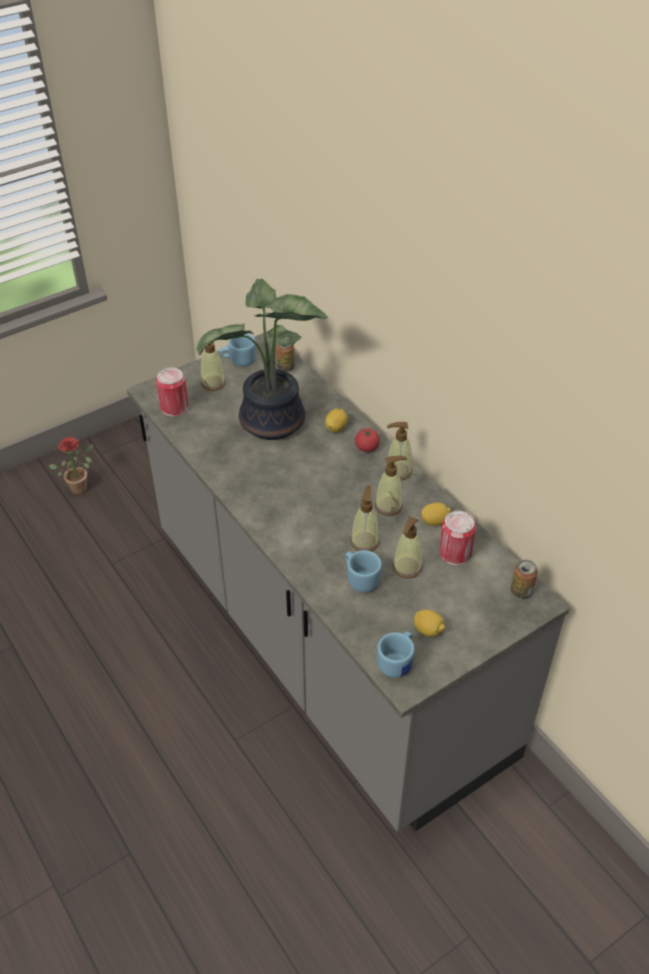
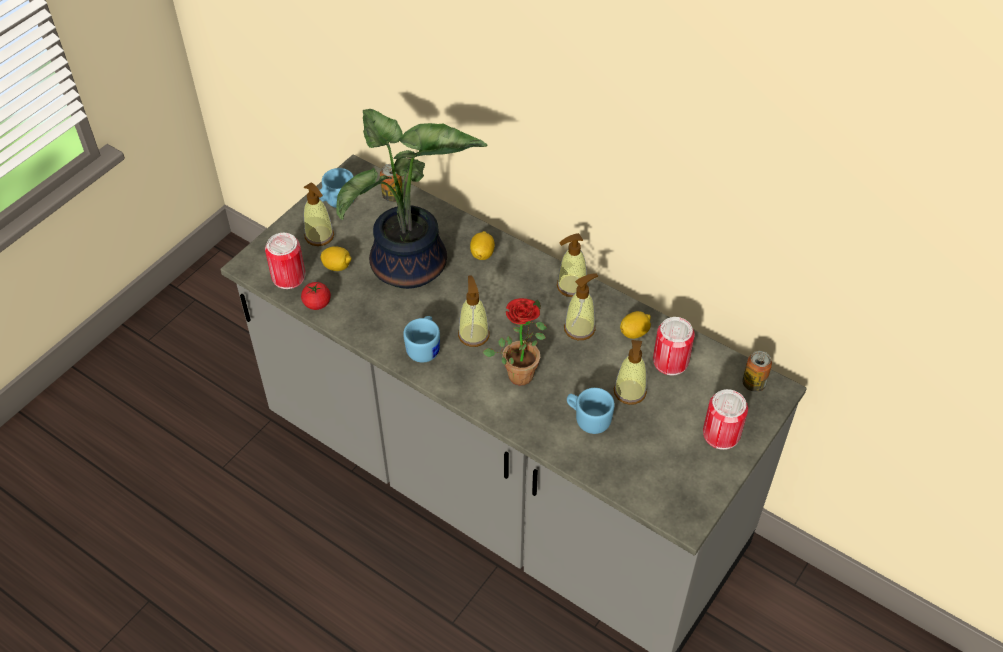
camera: 20 degrees left, 5 degrees up
(81, 486) = (142, 386): potted plant -> potted plant (521, 370)
(364, 541) = (573, 376): soap dispenser -> soap dispenser (473, 335)
(367, 447) = (526, 268): tomato -> tomato (317, 303)
(397, 662) = (667, 498): blue mug -> blue mug (425, 347)
(428, 630) = (682, 454): lemon -> lemon (337, 266)
(471, 624) = (721, 434): none -> can

